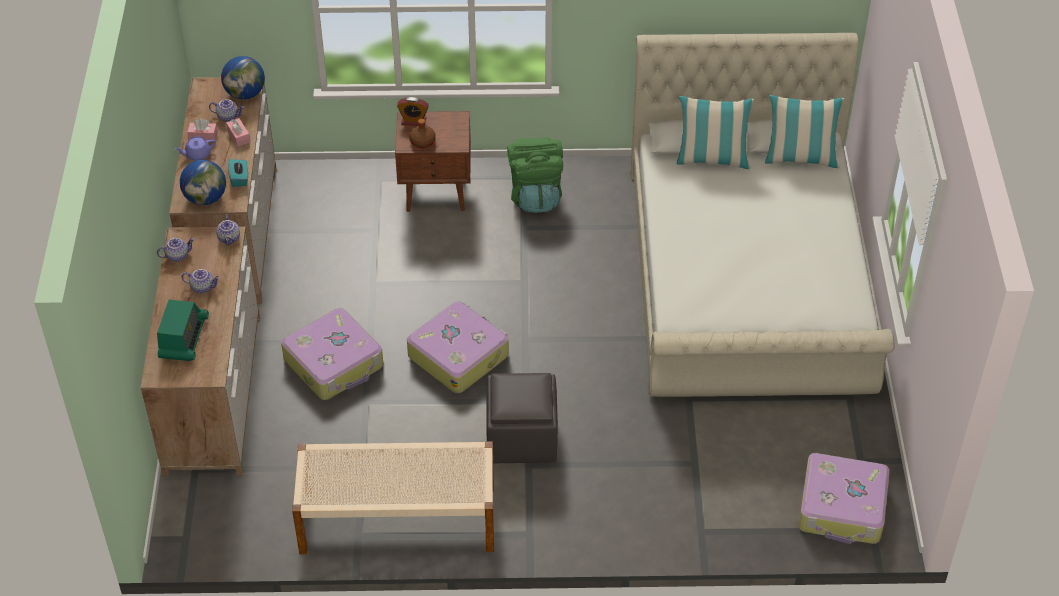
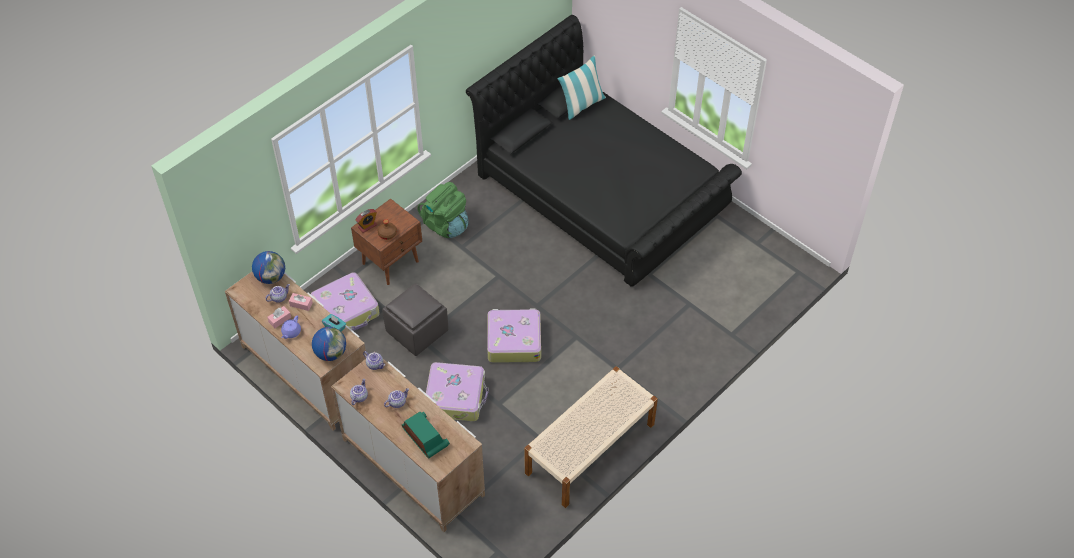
camera: 45 degrees left, 5 degrees up
(522, 437) = (597, 357): grey ottoman -> grey ottoman (417, 331)
(712, 159) = (541, 136): pillow -> none
(747, 275) = (601, 189): beige bed -> black bed
(842, 508) = (775, 272): suitcase -> suitcase (347, 310)

